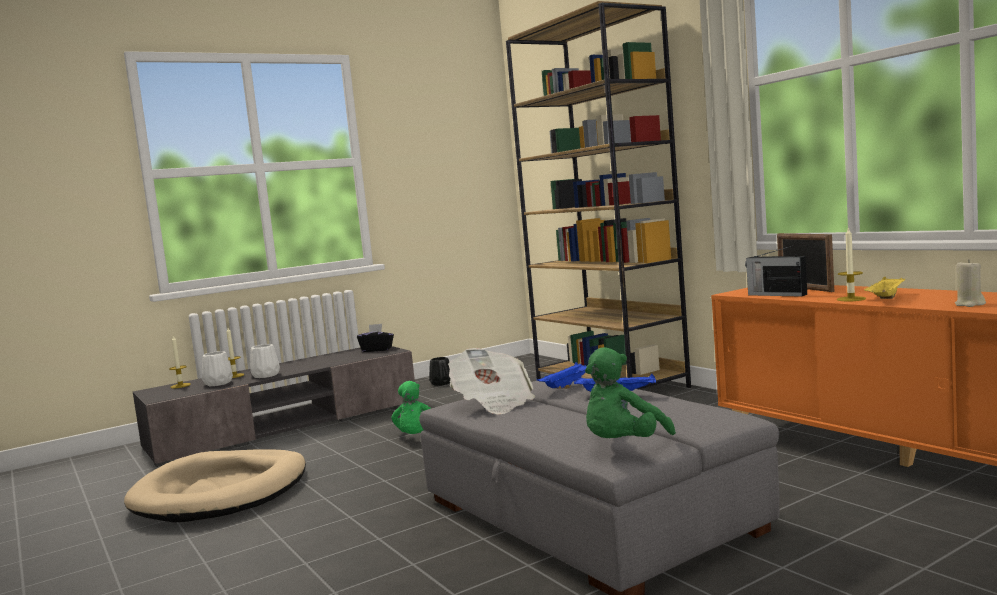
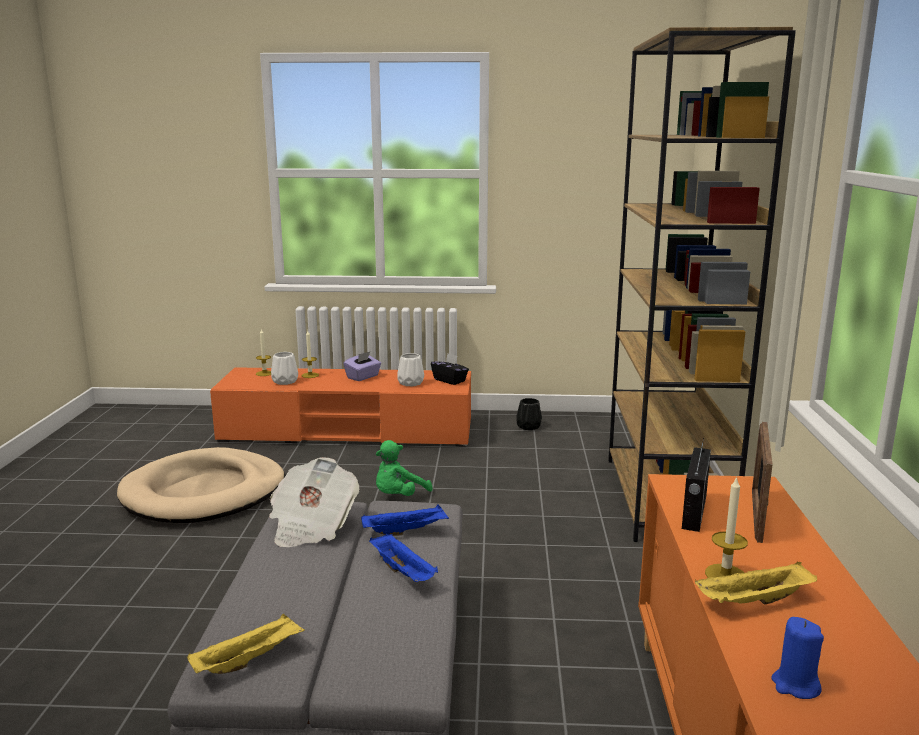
camera: 35 degrees right, 10 degrees up
(265, 375) = (324, 384): white vase -> white vase (410, 383)
(285, 425) = (347, 431): grey tv stand -> orange tv stand
(292, 365) = (363, 377): none -> purple tissue box
(623, 446) = (249, 659): green plush toy -> yellow tray
(776, 294) = (693, 513): radio -> radio turned 150 degrees counterclockwise
(969, 304) = (795, 685): beige candle -> blue candle

